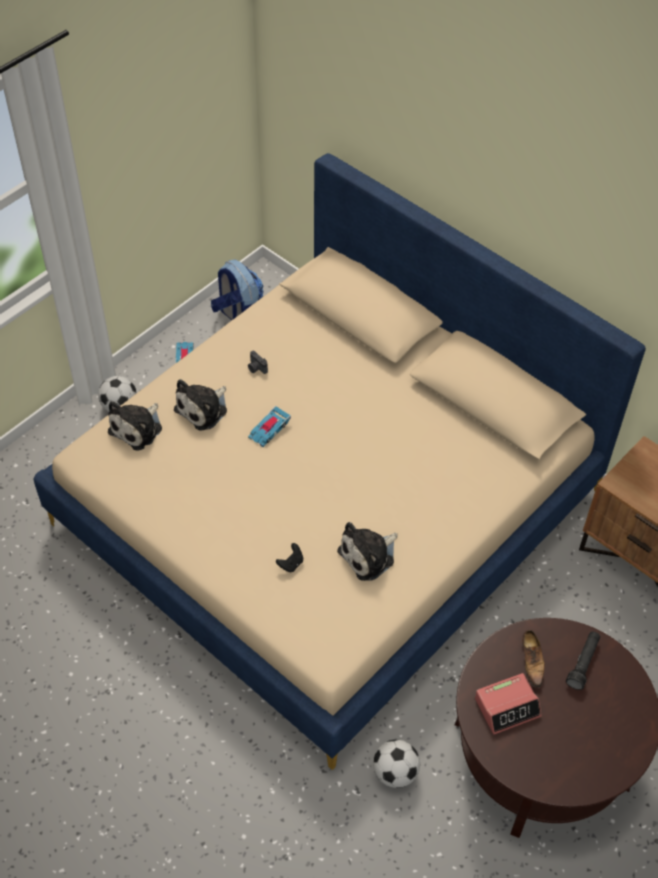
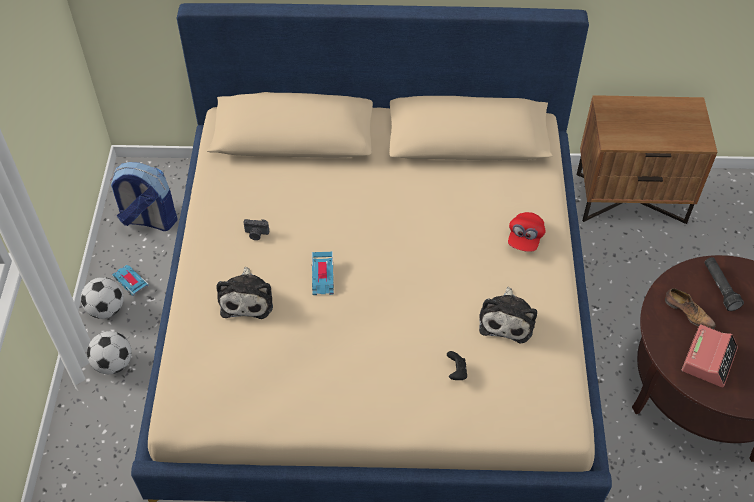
camera: 40 degrees left, 0 degrees up
(138, 428) = (206, 355): plush toy -> none
(395, 772) = (634, 484): football -> football (106, 309)
(451, 508) = (525, 238): none -> red cap

